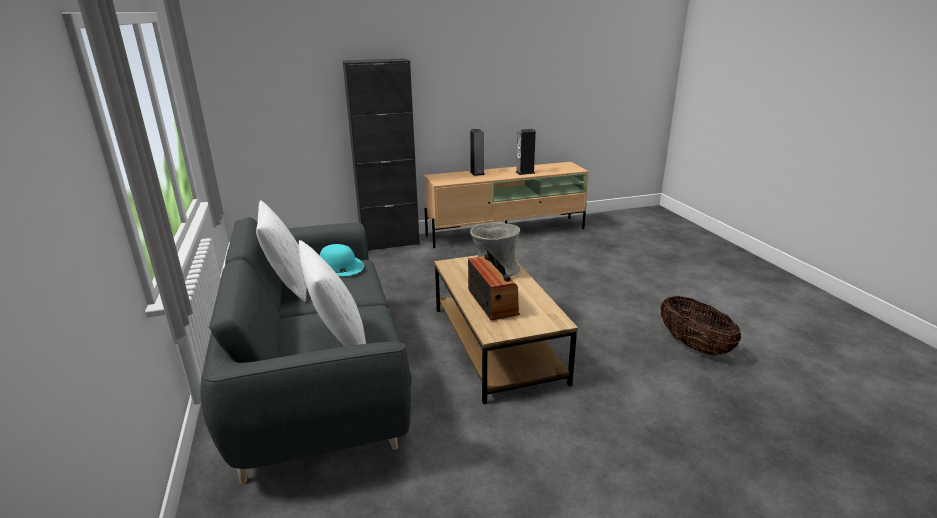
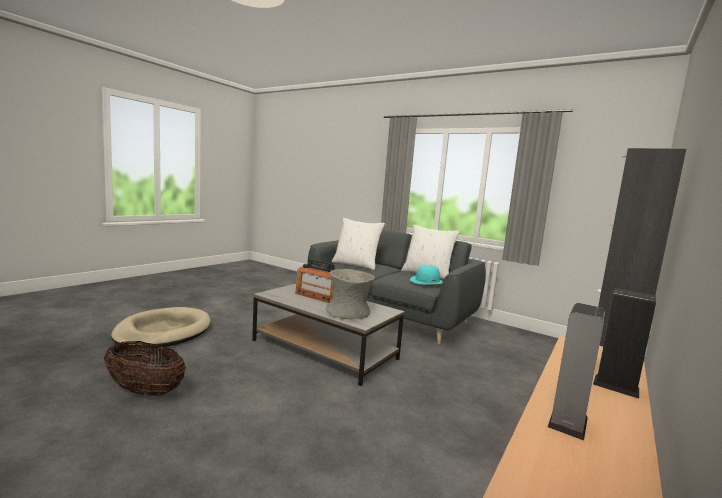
camera: 140 degrees right, 15 degrees down
(496, 344) = (324, 349): brown coffee table -> grey coffee table
(701, 446) = (163, 332): none -> beige dog bed

